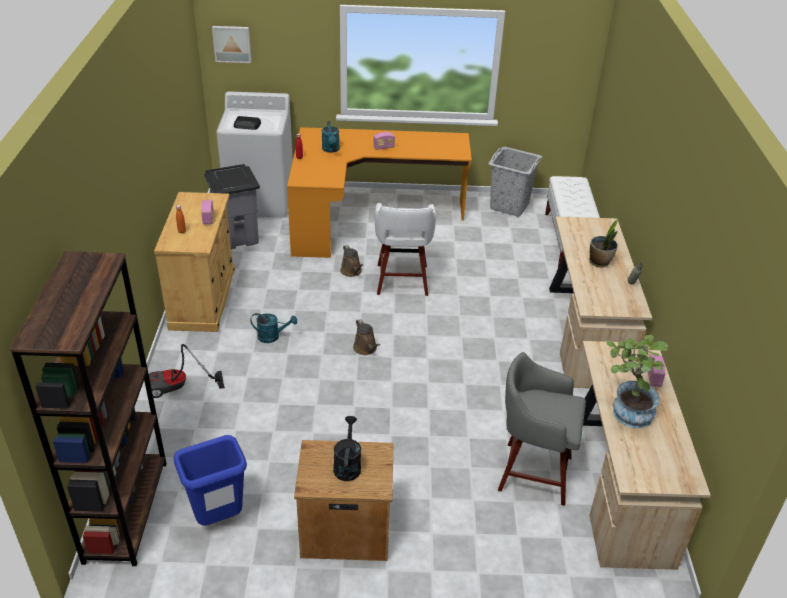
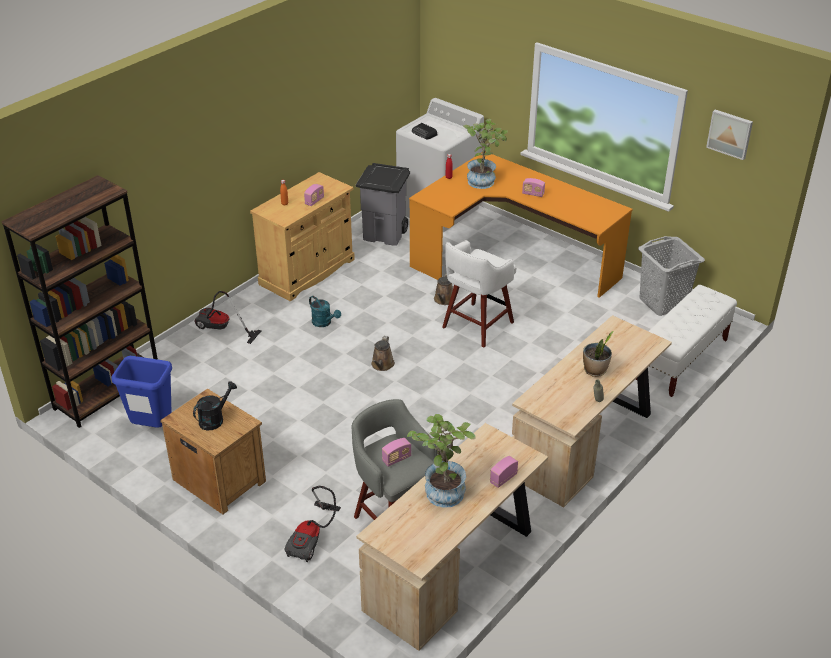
camera: 40 degrees right, 0 degrees up
(232, 43) = (445, 54): picture -> picture (730, 133)
(331, 150) = (483, 180): turquoise watering can -> potted plant
(489, 531) = (313, 538): none -> vacuum cleaner
(550, 409) = (396, 459): none -> radio

